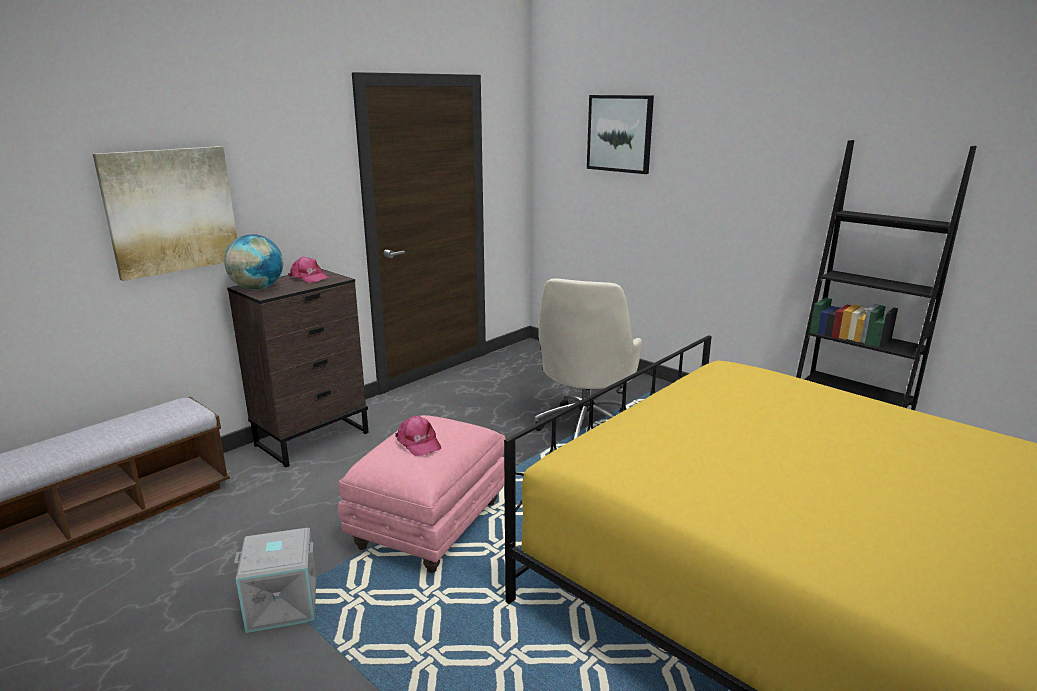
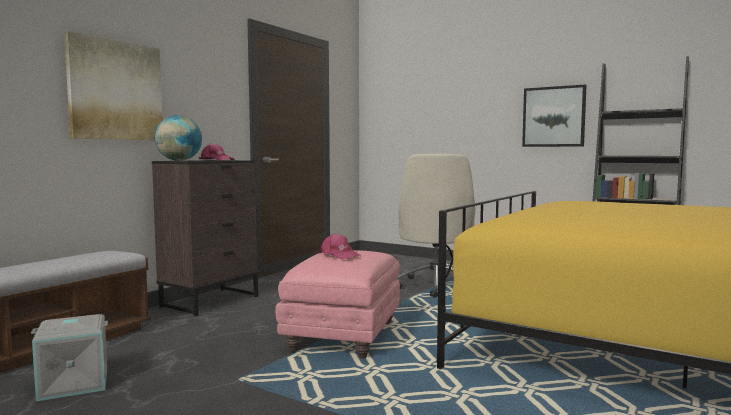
camera: 10 degrees left, 15 degrees down
(283, 603) = (240, 383): grey storage box -> grey storage box (74, 383)
(620, 133) = (431, 82): picture -> picture (553, 117)

